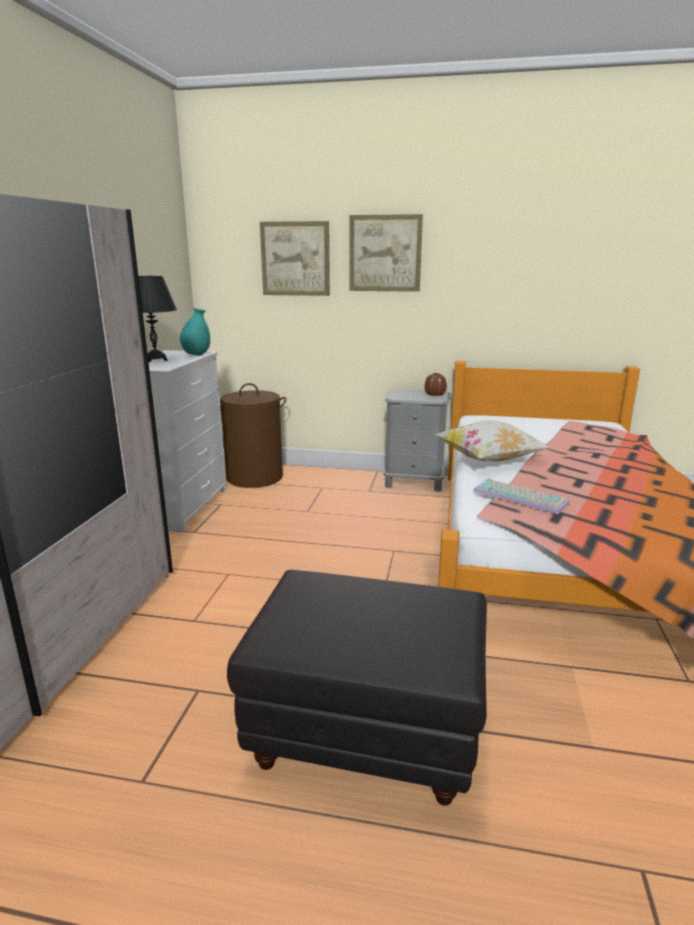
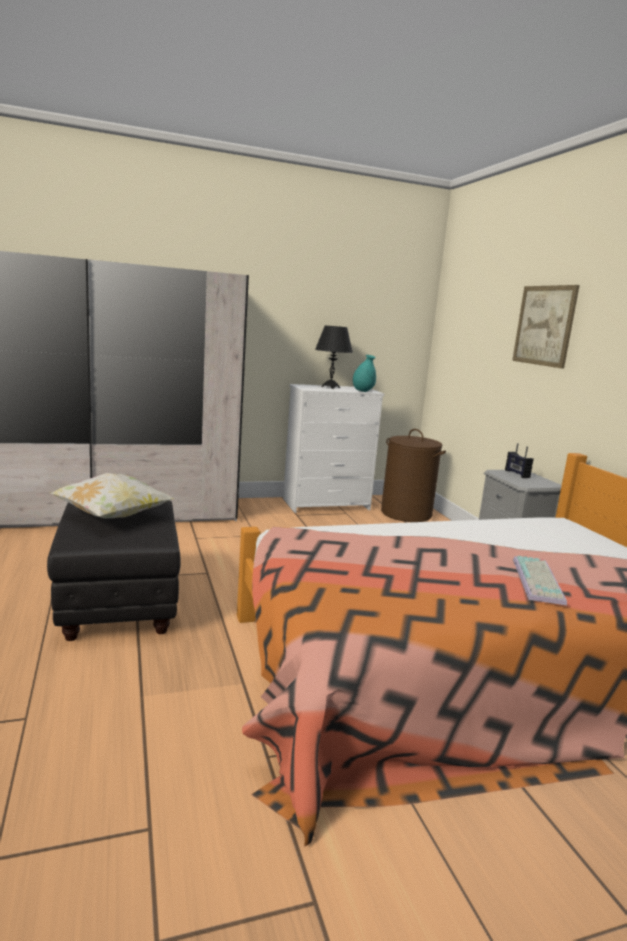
camera: 60 degrees right, 5 degrees down
(295, 259) = (486, 327): picture -> none
(405, 394) = (516, 474): none -> radio
(435, 394) = (540, 483): brown vase -> none
(489, 460) = (420, 528): pillow -> pillow (113, 517)
(521, 497) = (329, 537): keyboard -> keyboard (539, 581)

